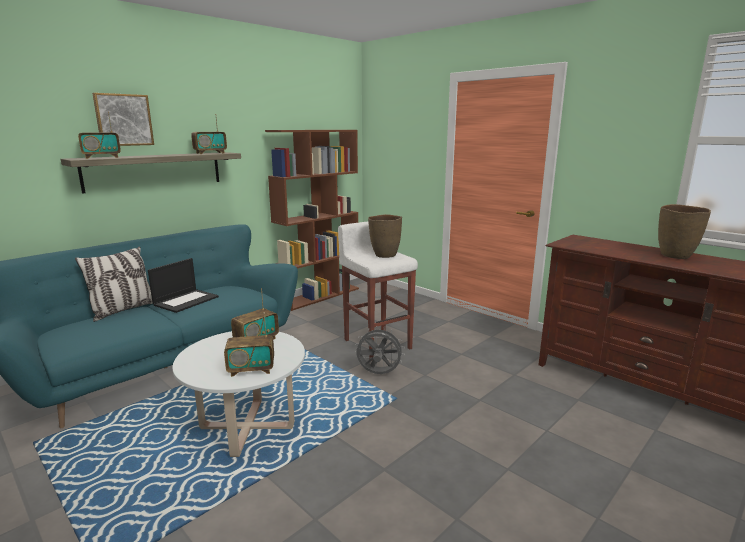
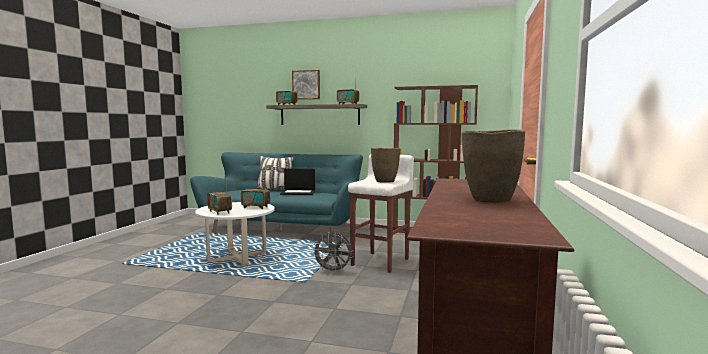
camera: 60 degrees right, 10 degrees down
(378, 374) = (333, 271): grey fan -> grey fan turned 120 degrees clockwise

